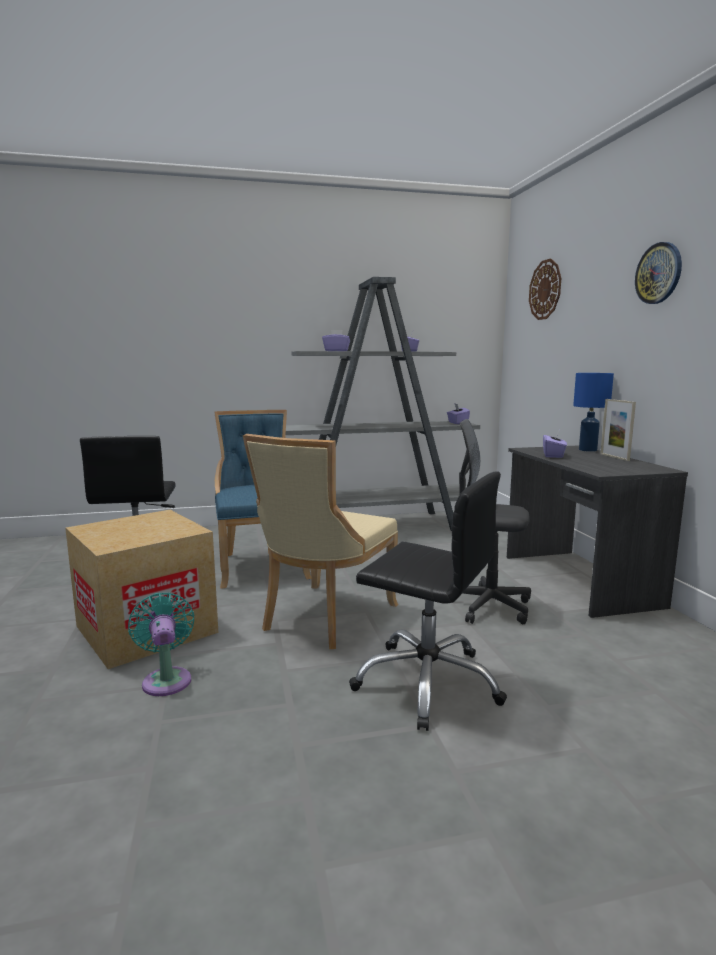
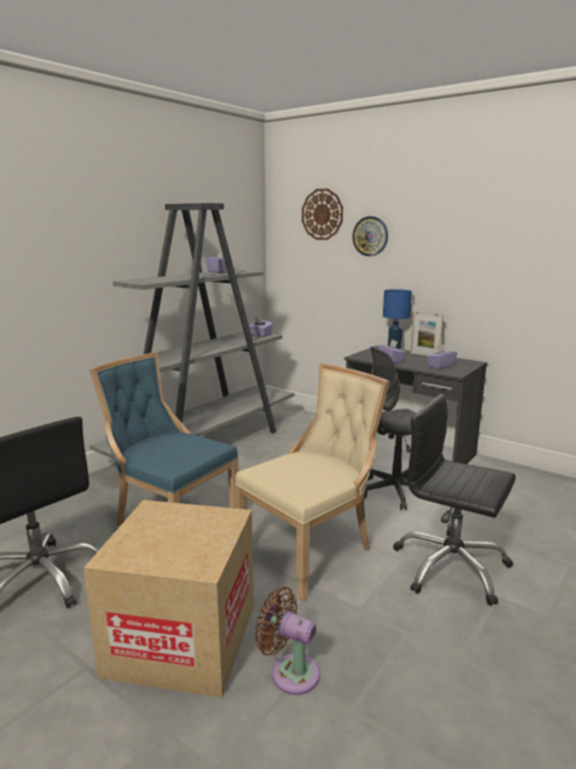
camera: 40 degrees left, 5 degrees up
(166, 679) = (290, 672): turquoise fan -> brown fan
(324, 618) = (311, 550): beige chair -> beige chair turned 120 degrees counterclockwise
(336, 351) = (163, 278): purple tissue box -> purple tissue box (440, 366)
(428, 682) = (450, 567): black office chair -> black office chair turned 135 degrees counterclockwise
(659, 273) = (451, 219): wall clock -> wall clock (370, 236)

